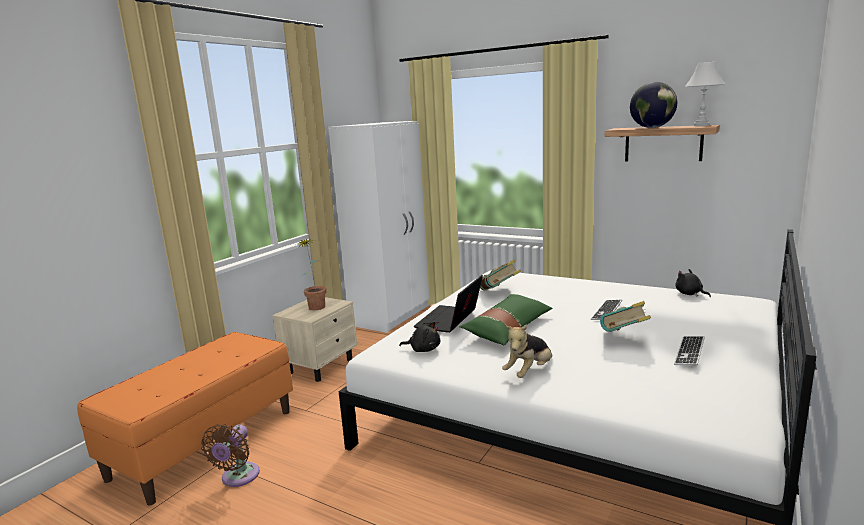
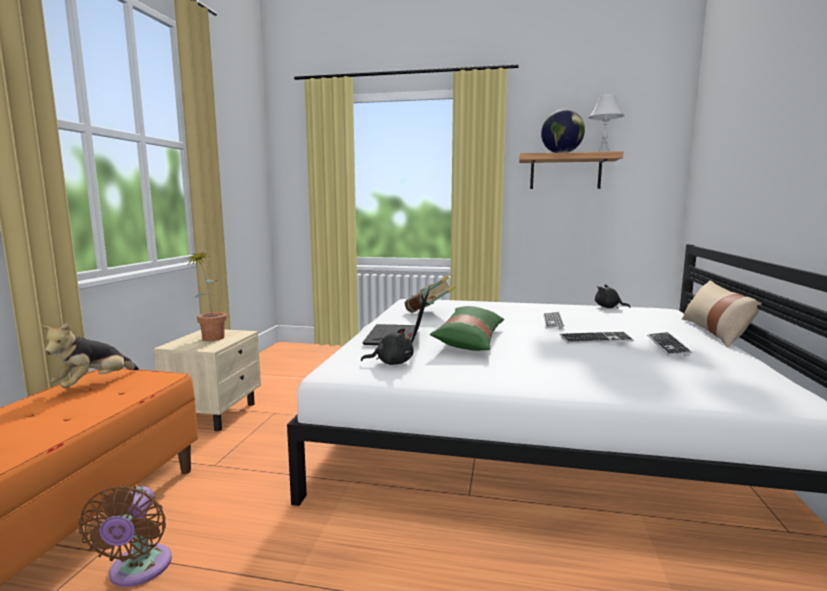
camera: 20 degrees left, 5 degrees down
(394, 314) = (284, 356): white wardrobe -> none
(529, 372) = (534, 373): plush toy -> plush toy (94, 384)
(624, 338) = (596, 339): book -> keyboard
(771, 338) = (715, 332): none -> beige pillow

